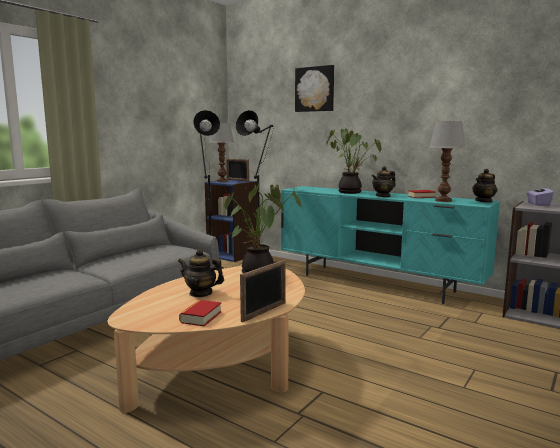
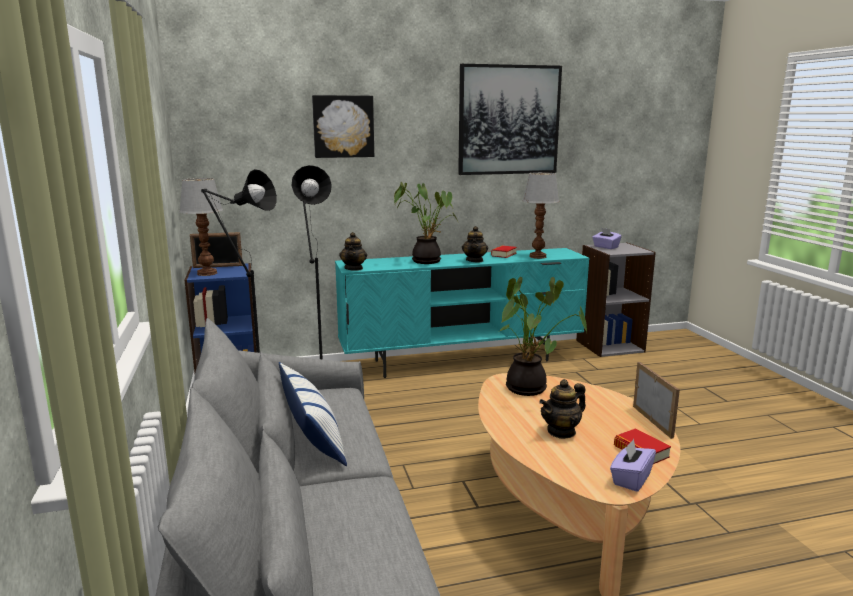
camera: 50 degrees left, 5 degrees up
(124, 257) = (313, 436): none -> pillow
(150, 321) = (631, 479): none -> purple tissue box
(445, 76) = (509, 120): none -> picture
(484, 201) = (560, 250): teapot -> teapot (354, 268)

